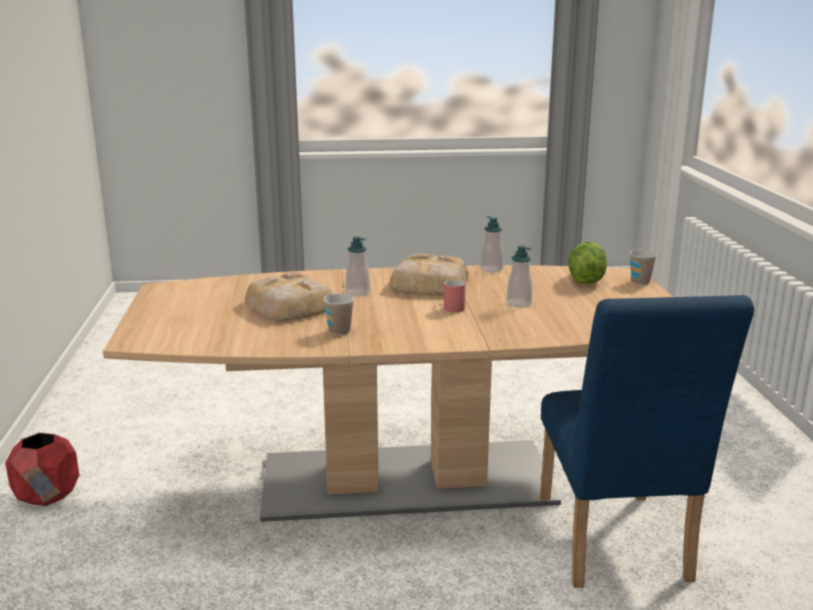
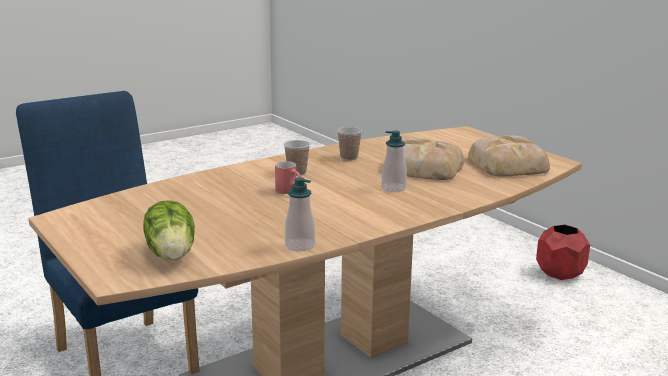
camera: 150 degrees right, 0 degrees up
(428, 284) = (345, 211): bread -> bread (508, 164)
(519, 303) = (230, 206): soap dispenser -> none
(640, 282) = (98, 265): cup -> cup (297, 173)

